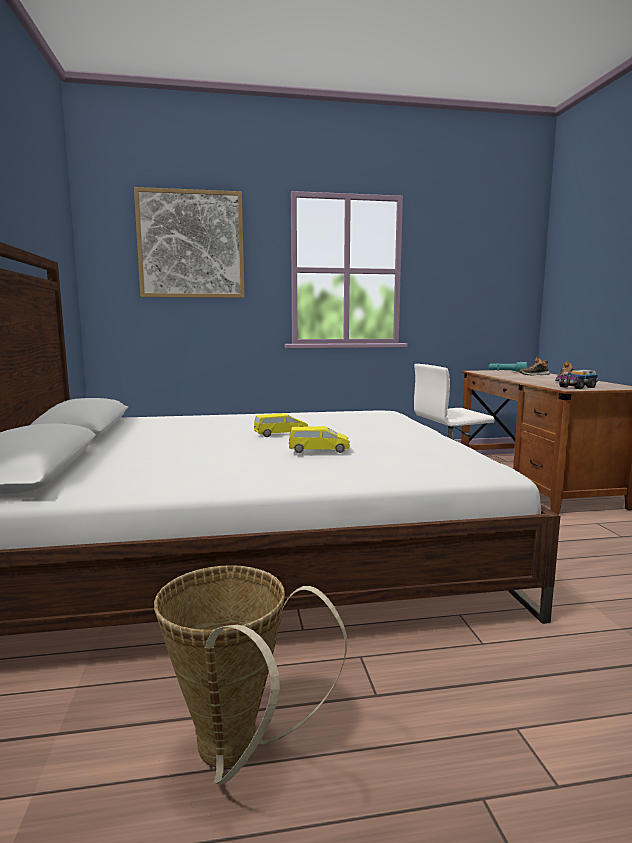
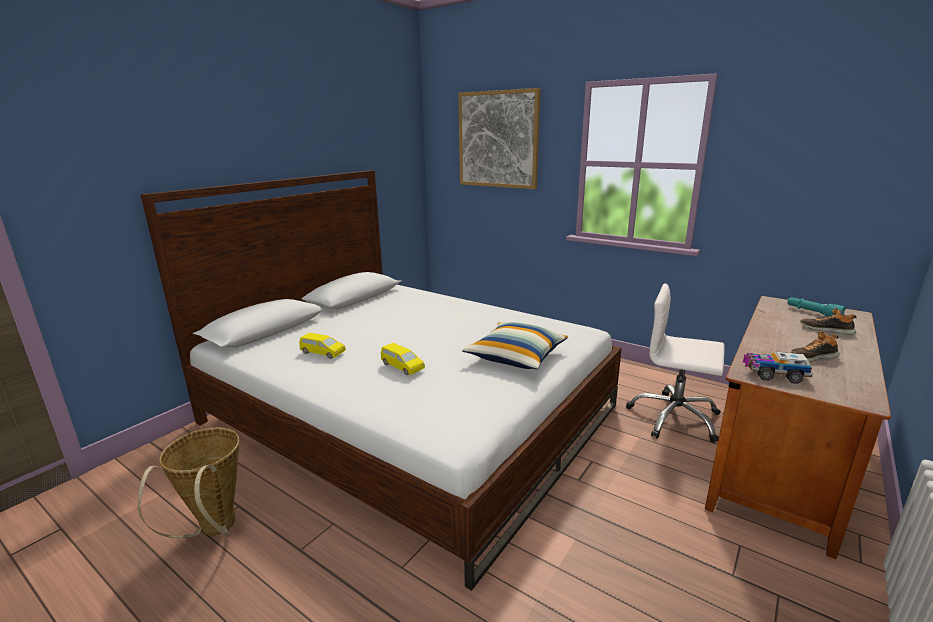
camera: 45 degrees right, 10 degrees up
(281, 434) = (431, 338): yellow toy car -> yellow toy car (322, 353)
(383, 429) = (516, 357): none -> pillow

